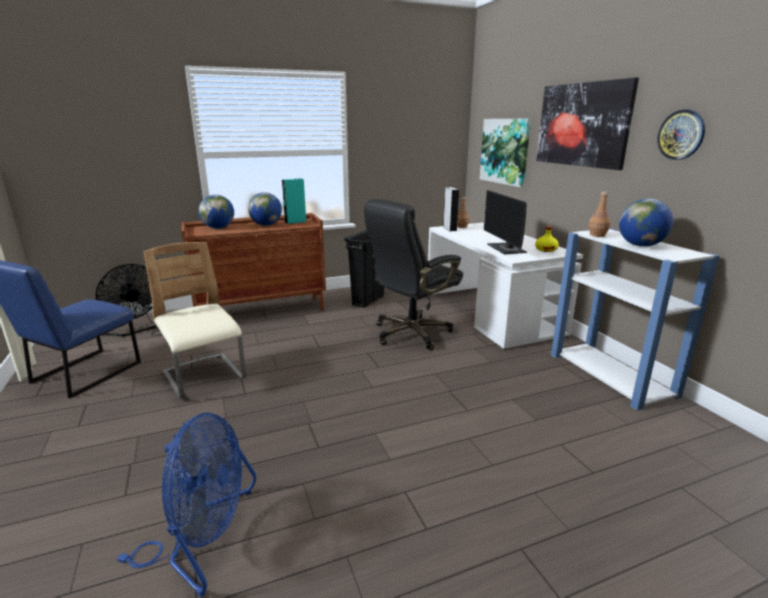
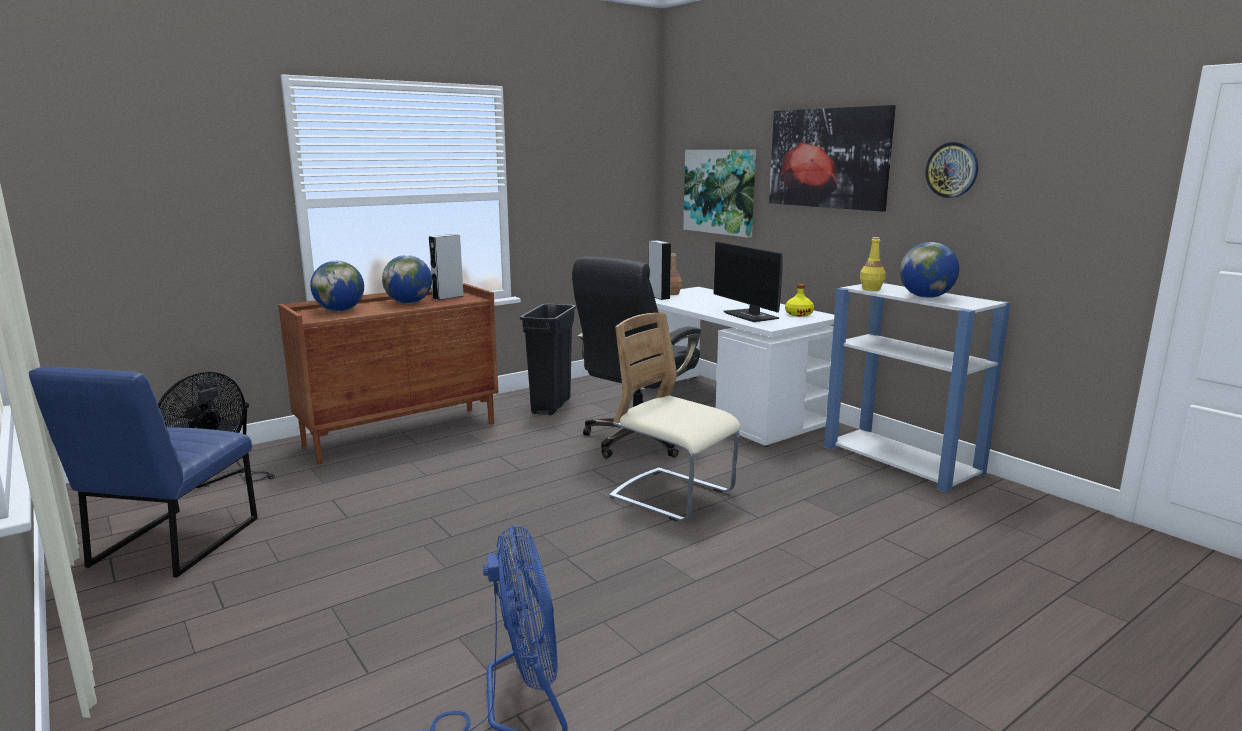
camera: 15 degrees left, 5 degrees down
(204, 377) = (375, 524): beige chair -> beige chair (672, 496)
(295, 222) = (448, 297): turquoise speaker -> grey speaker
(597, 235) = (871, 289): brown bottle -> yellow bottle

